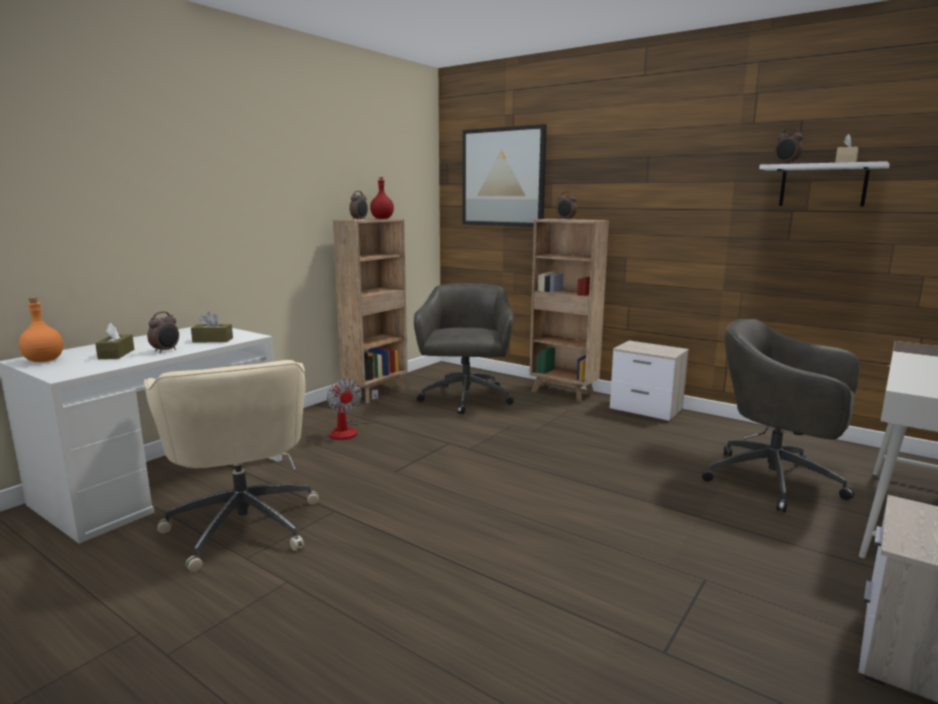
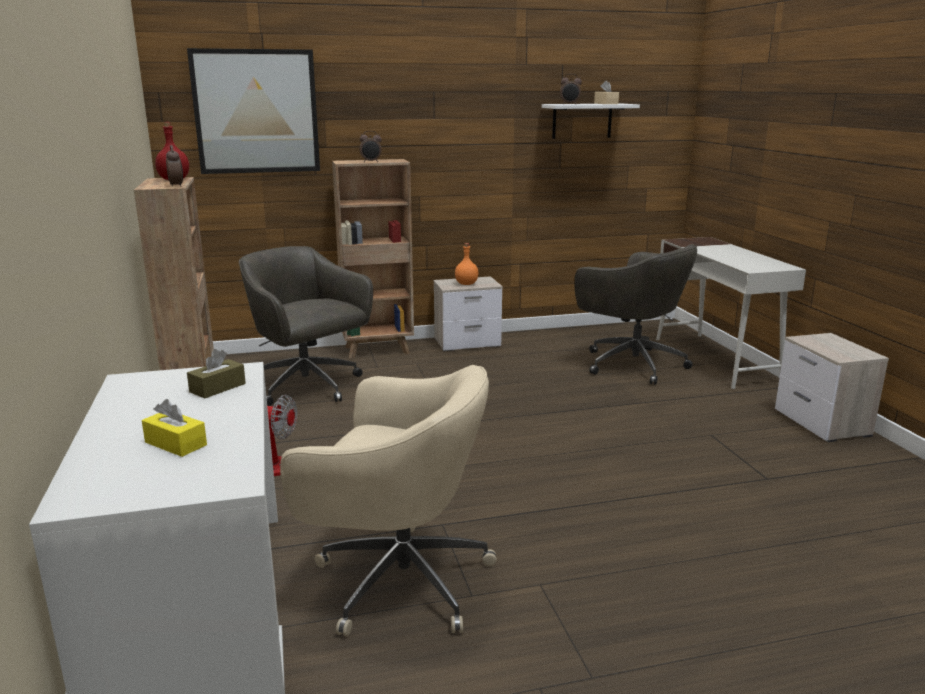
camera: 50 degrees left, 5 degrees up
(43, 361) = (110, 490): orange bottle -> orange bottle (466, 284)
(116, 354) = (176, 443): brown tissue box -> yellow tissue box
(166, 351) = (222, 417): alarm clock -> none
(776, 482) = (631, 363): grey office chair -> grey office chair turned 120 degrees counterclockwise

